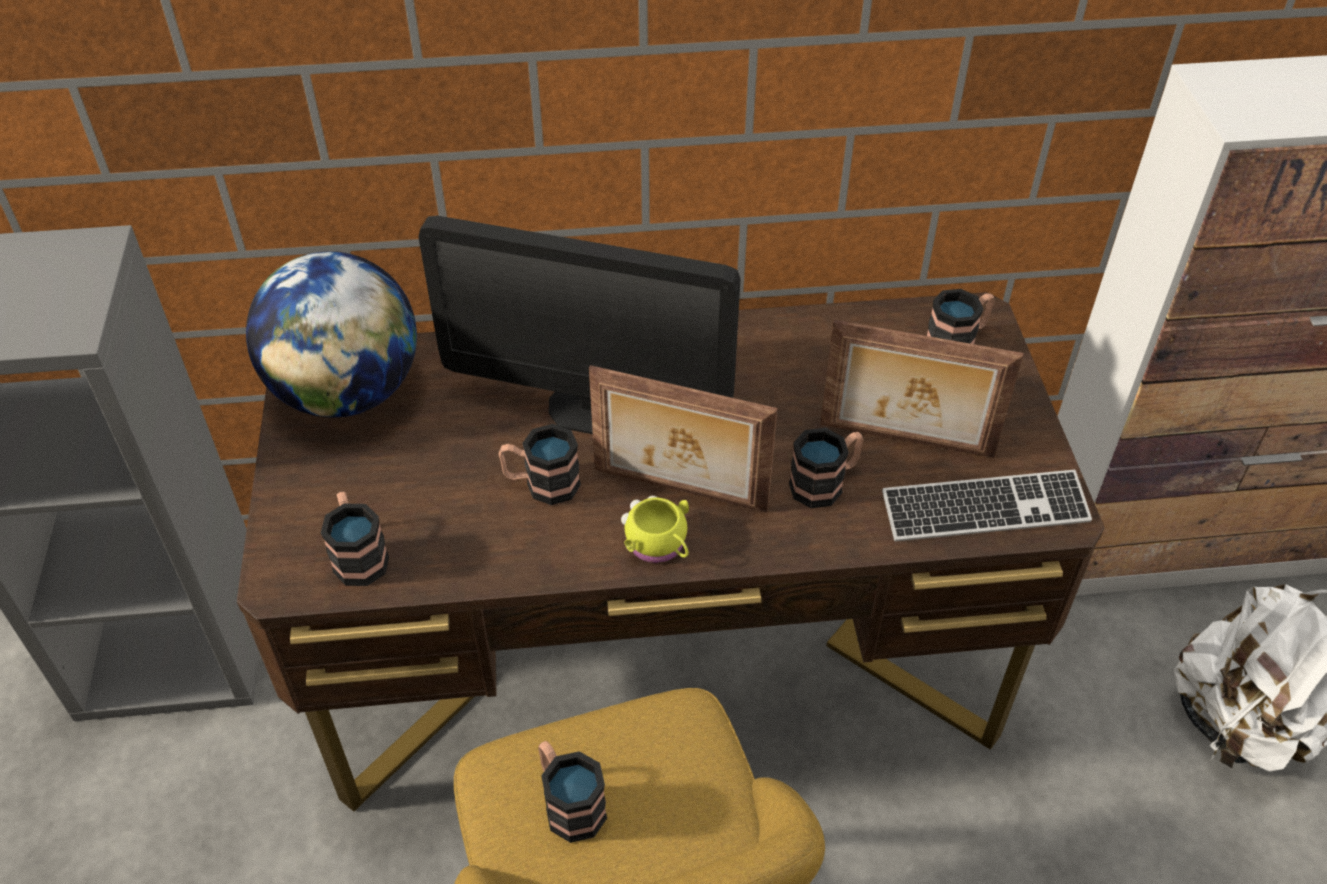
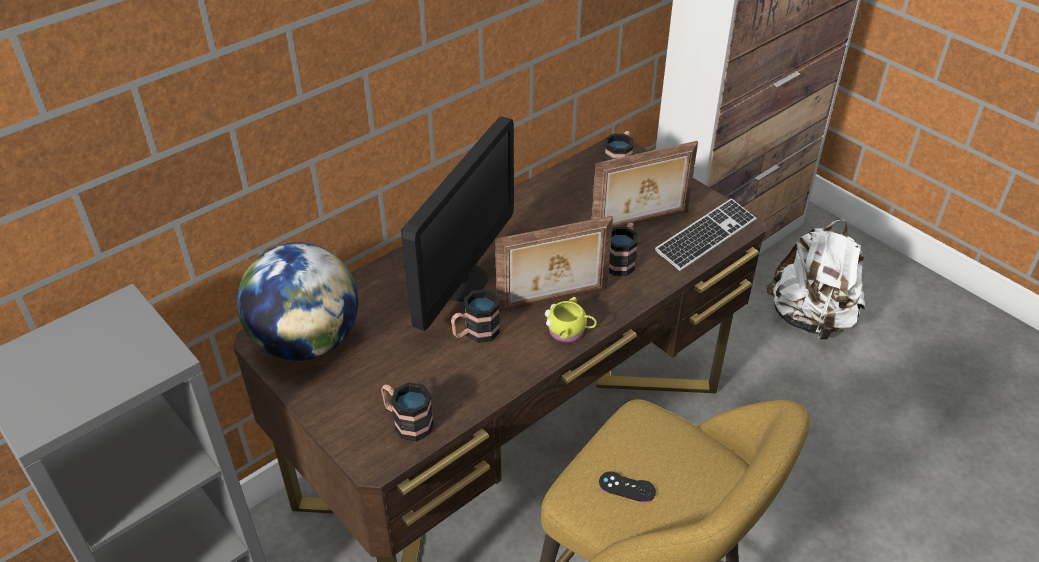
camera: 35 degrees left, 5 degrees down
(568, 802) = (627, 487): mug -> black game controller
(589, 407) = (461, 282): monitor -> monitor turned 45 degrees counterclockwise

